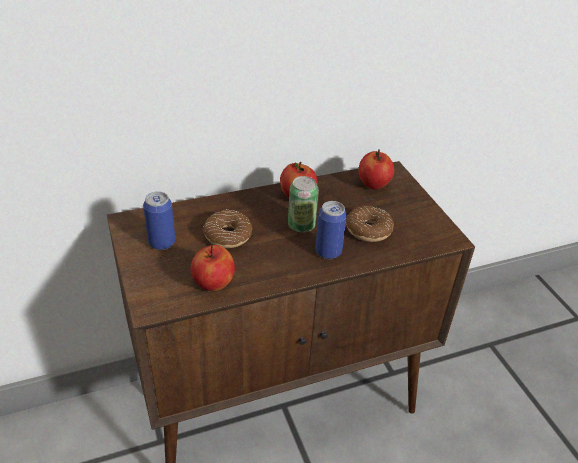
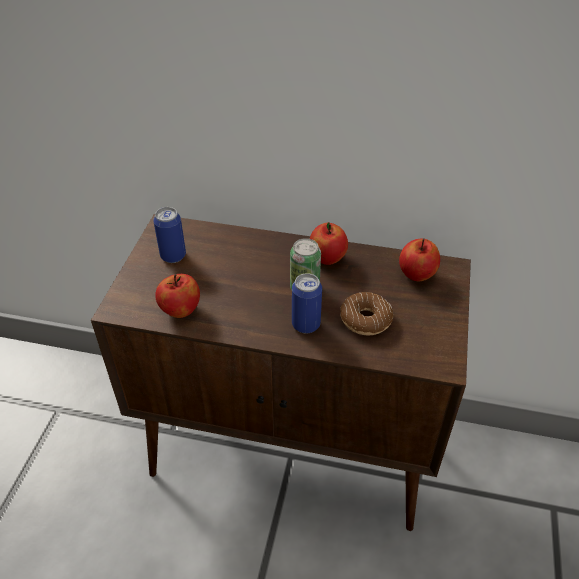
camera: 35 degrees right, 5 degrees up
(227, 235) = (231, 271): donut -> none

